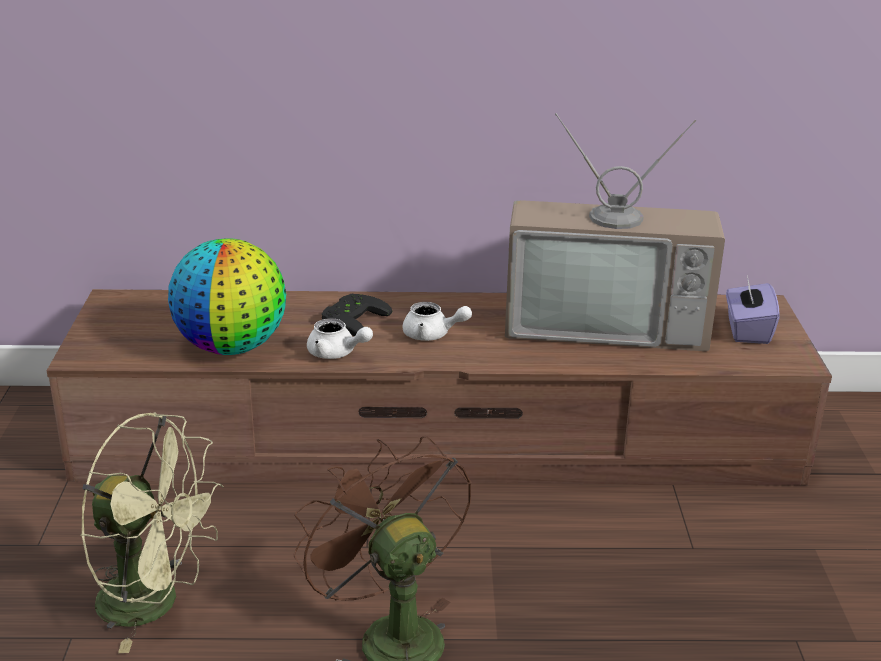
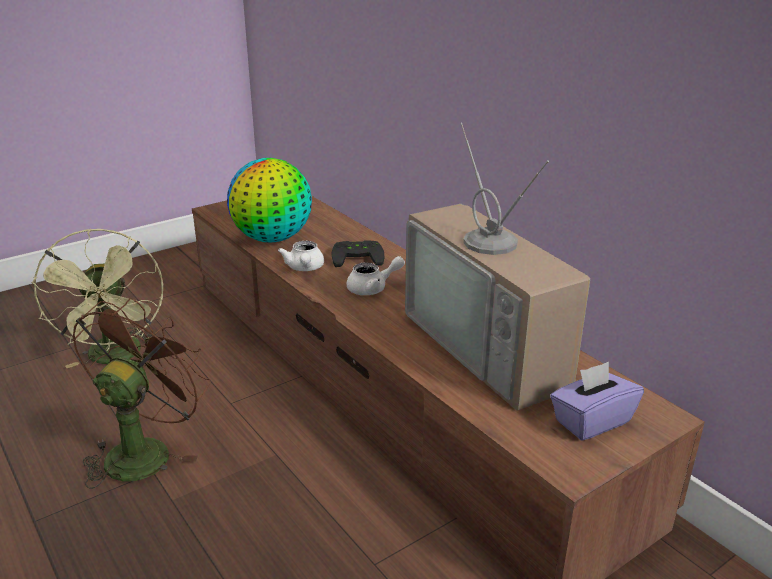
camera: 55 degrees right, 0 degrees up
(432, 335) = (373, 288): white teapot -> white teapot turned 90 degrees counterclockwise

